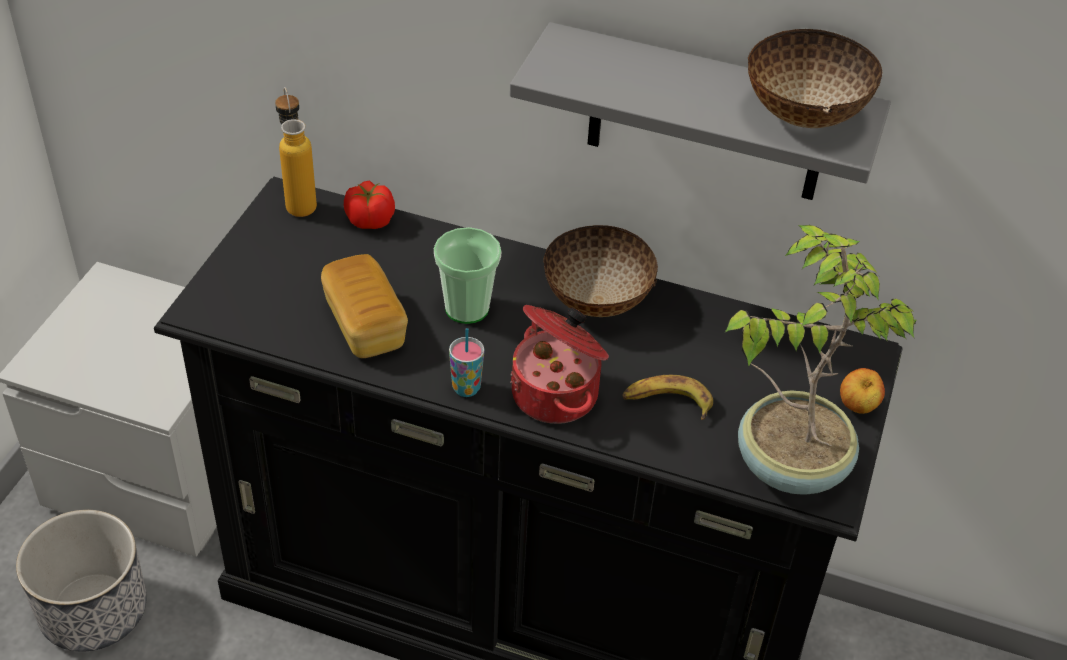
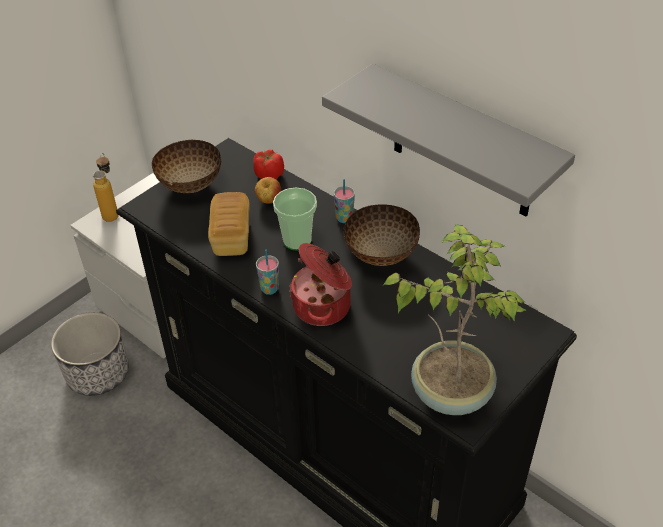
camera: 25 degrees right, 0 degrees up
(299, 200) = (234, 154): bottle -> bottle (112, 212)
(517, 261) = (344, 218): none -> cup
(666, 403) = (390, 330): banana -> none
(802, 114) = (504, 151): bowl -> bowl (190, 184)
(857, 407) = (519, 367): apple -> apple (268, 201)

